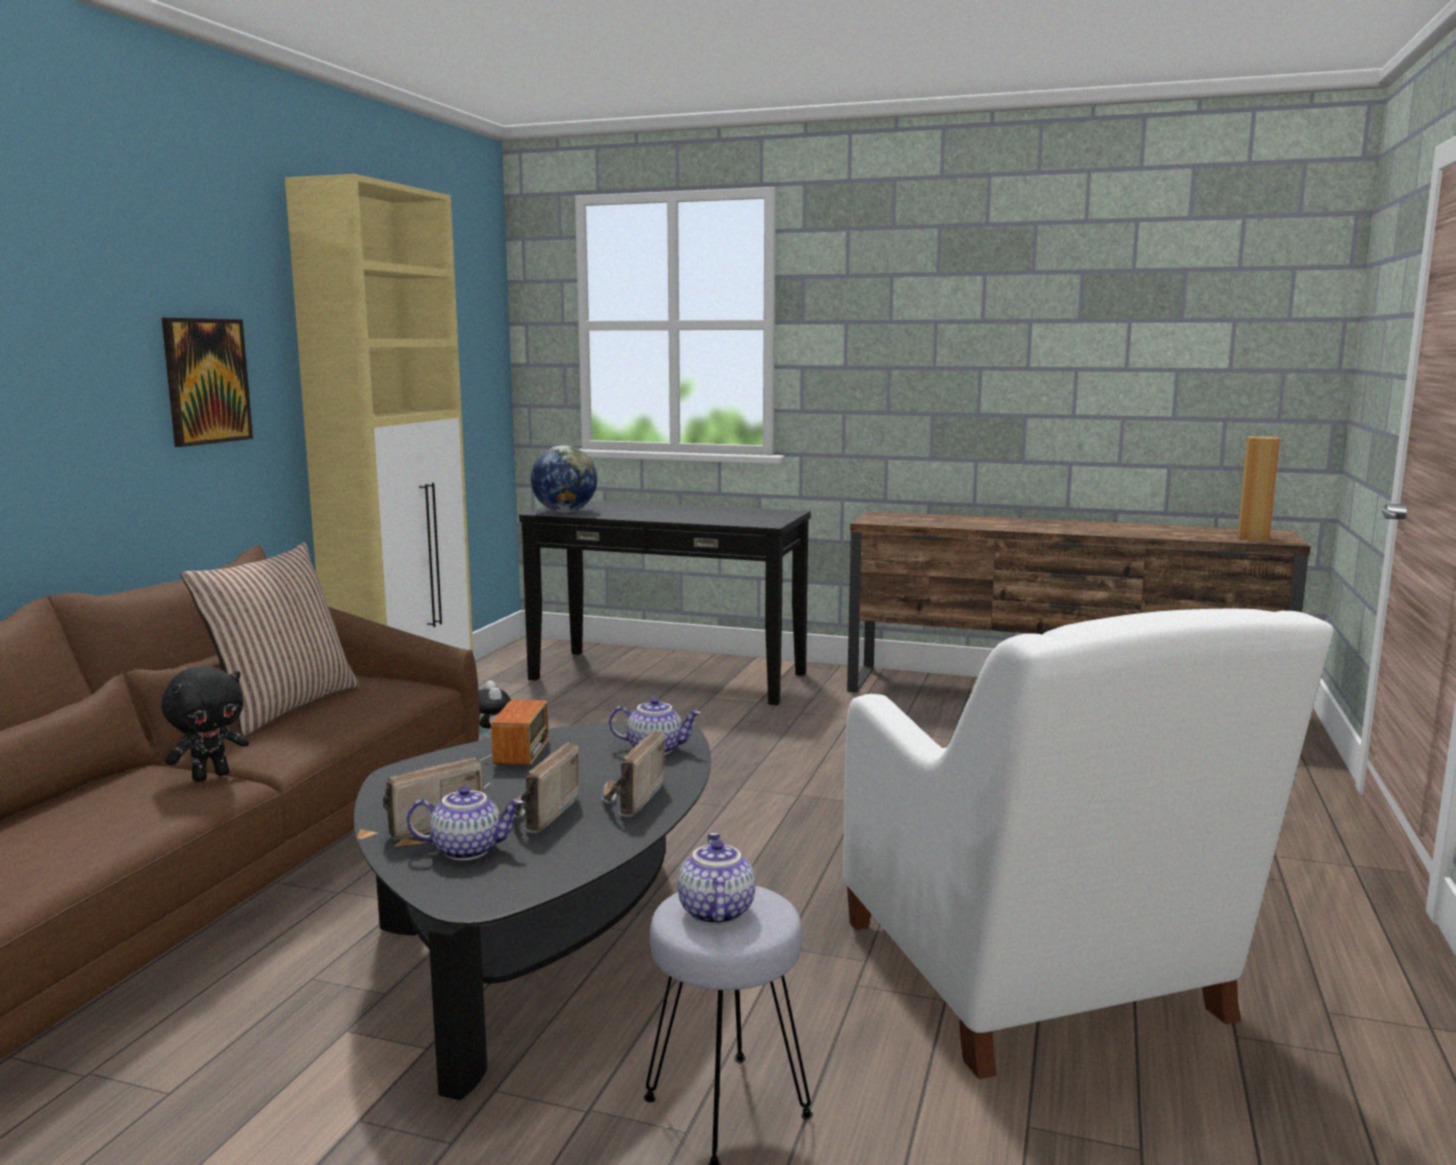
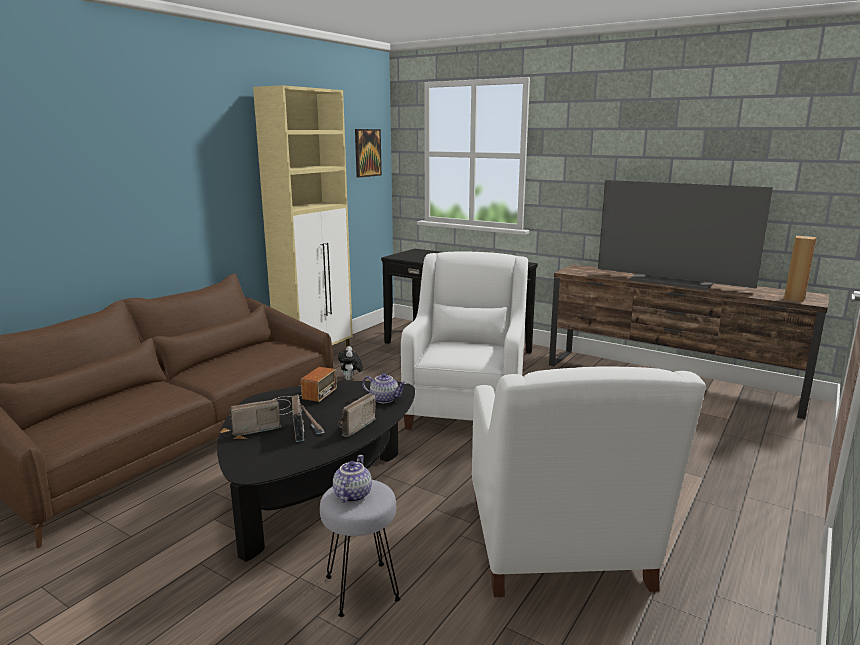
camera: 15 degrees right, 5 degrees up
(206, 381) = (209, 193): picture -> picture (367, 153)
(211, 776) = (182, 390): black plush toy -> none
(282, 706) = (232, 355): pillow -> none
(468, 849) = (262, 445): teapot -> none
(539, 815) = (306, 430): radio -> radio turned 135 degrees clockwise
(565, 512) = (405, 257): globe -> none
(743, 772) = (466, 407): none -> white armchair
(1052, 526) = (672, 281): none -> television

